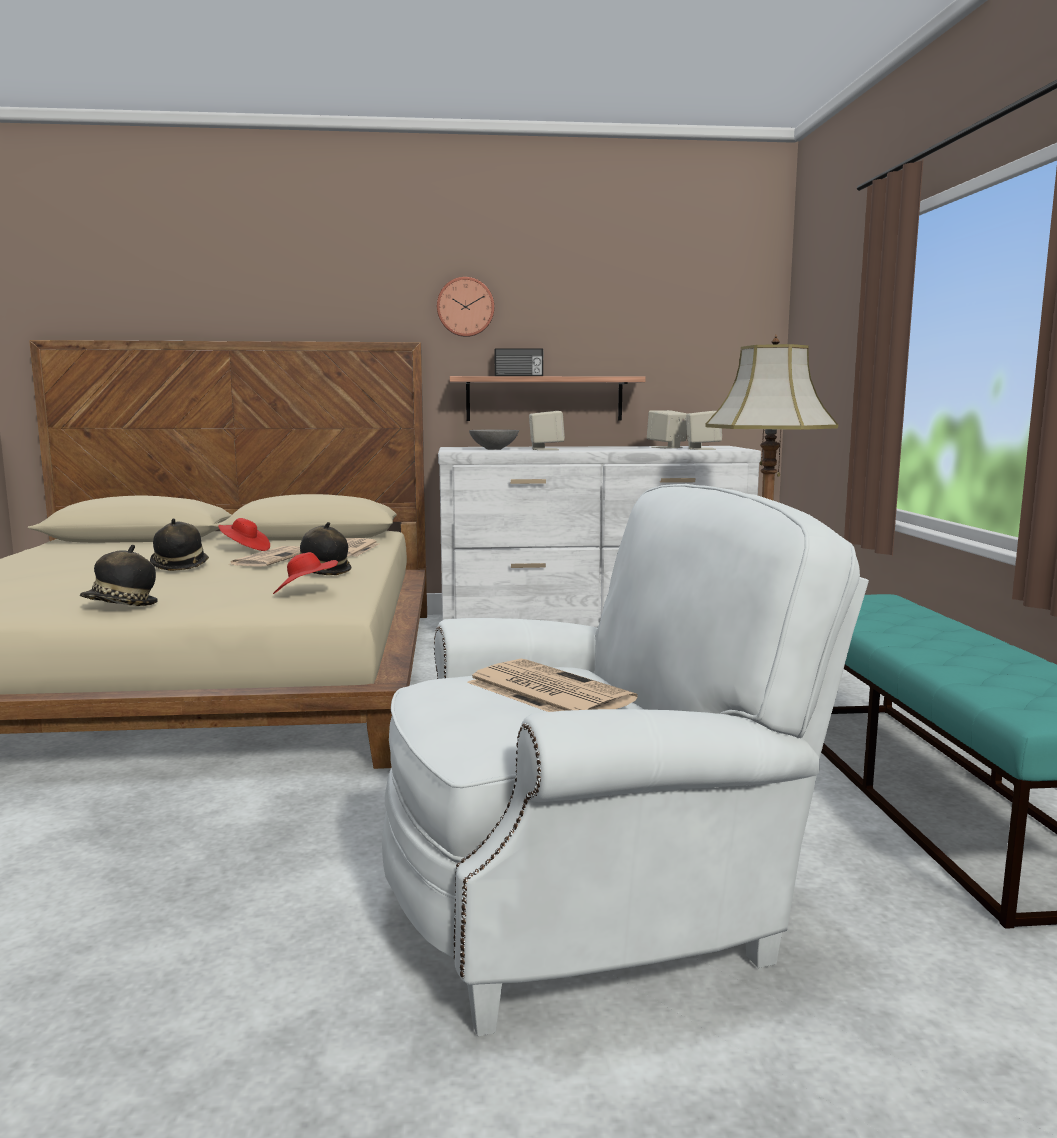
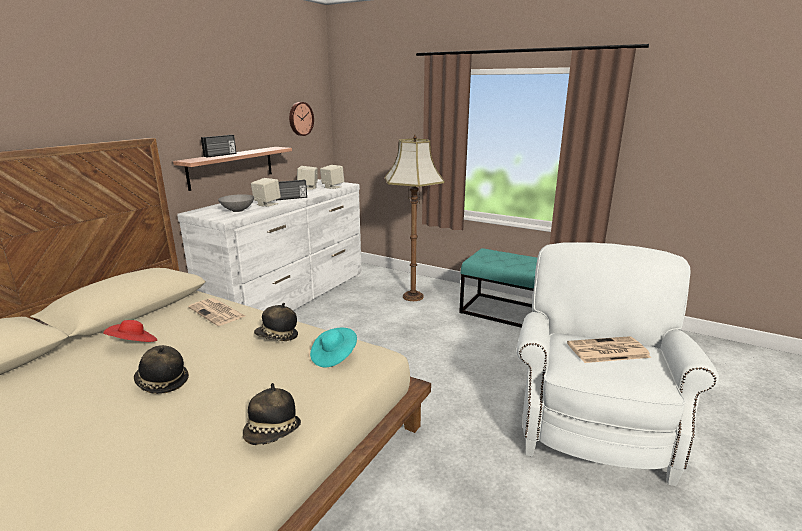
camera: 55 degrees left, 10 degrees up
(271, 558) = (201, 342): newspaper -> none
(305, 593) = (334, 356): red hat -> turquoise hat
(465, 307) = (175, 107): wall clock -> wall clock (300, 119)
(596, 449) = (291, 198): none -> radio

